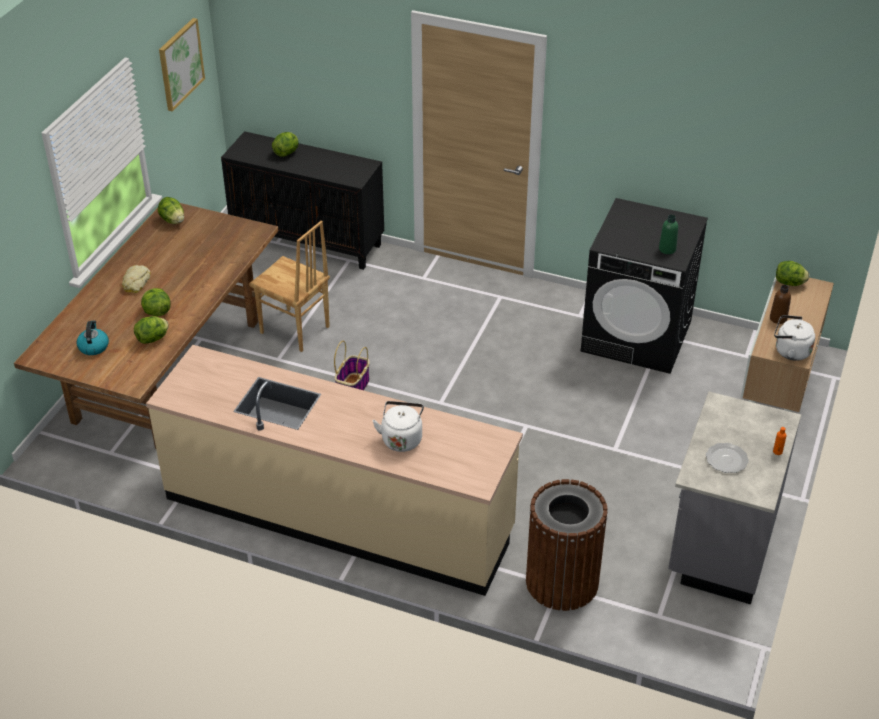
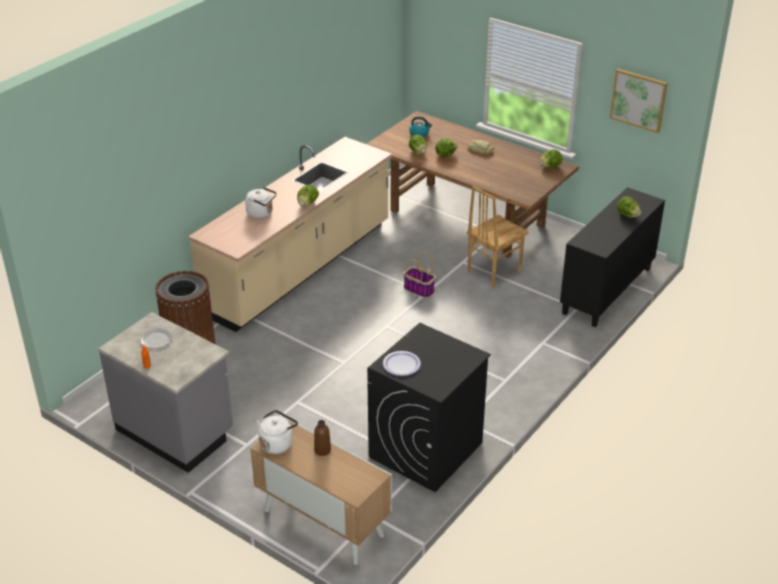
camera: 105 degrees right, 5 degrees down
(667, 249) = (401, 364): green bottle -> plate
(789, 283) = (368, 475): lettuce -> lettuce (307, 204)

